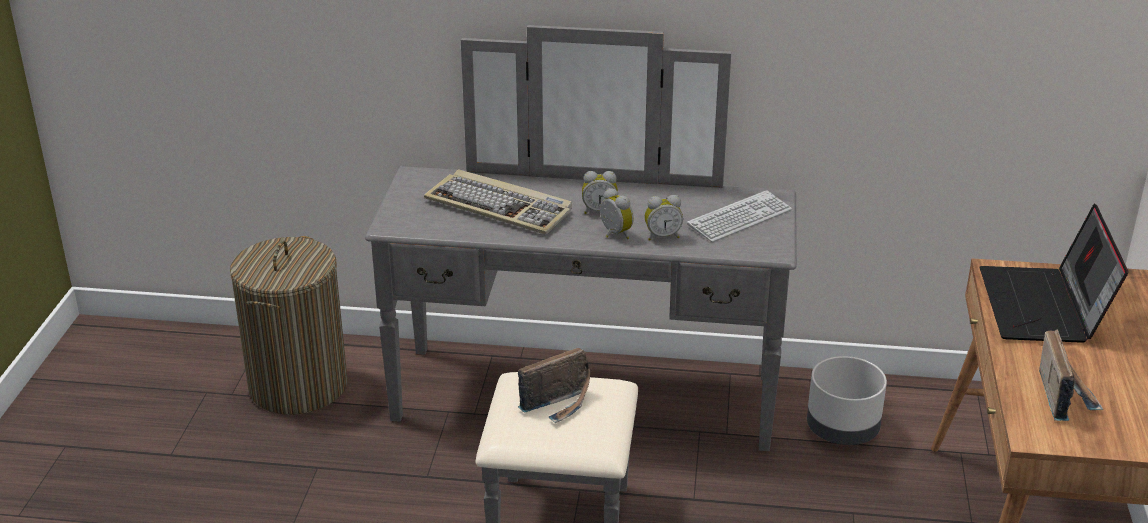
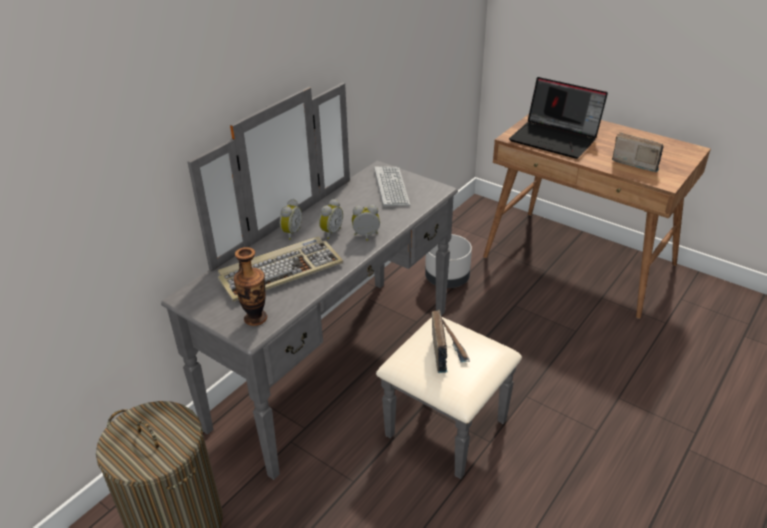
camera: 60 degrees left, 5 degrees up
(414, 220) = (255, 318): none -> vase
(662, 236) = (386, 220): alarm clock -> alarm clock (290, 233)

